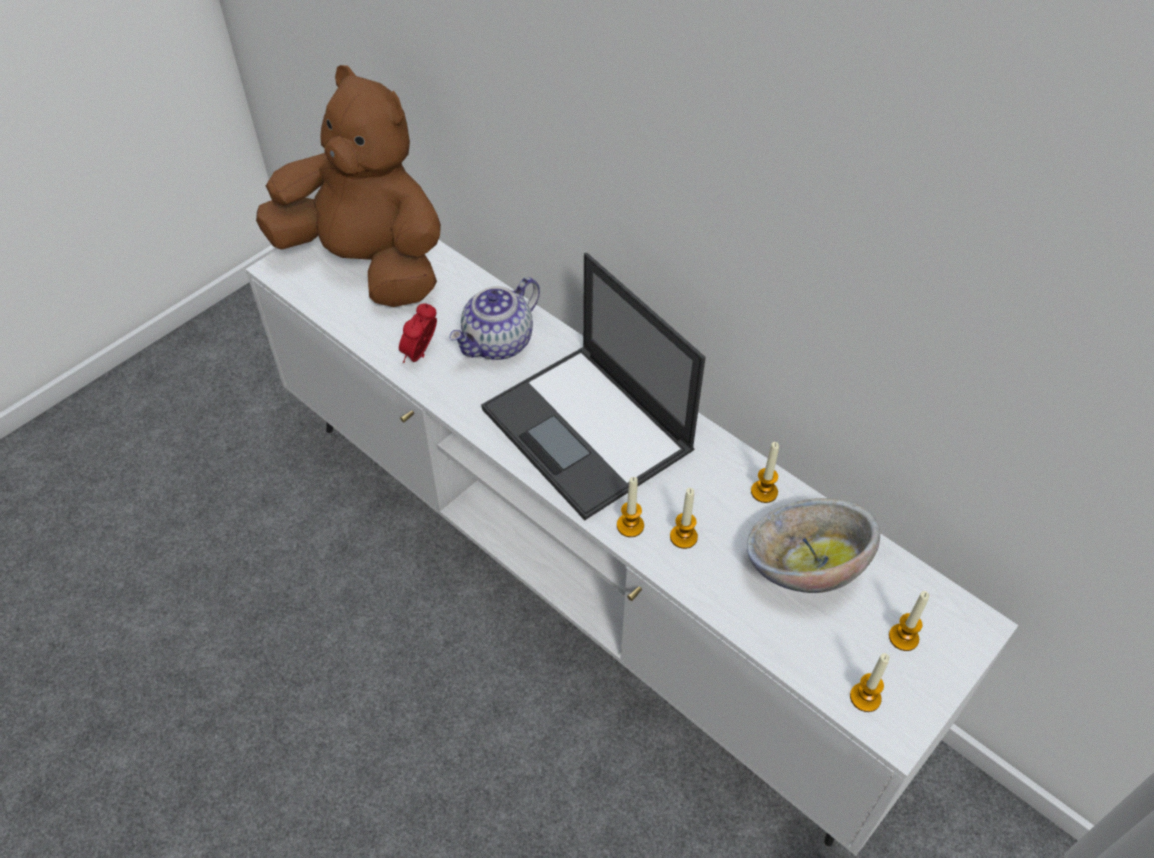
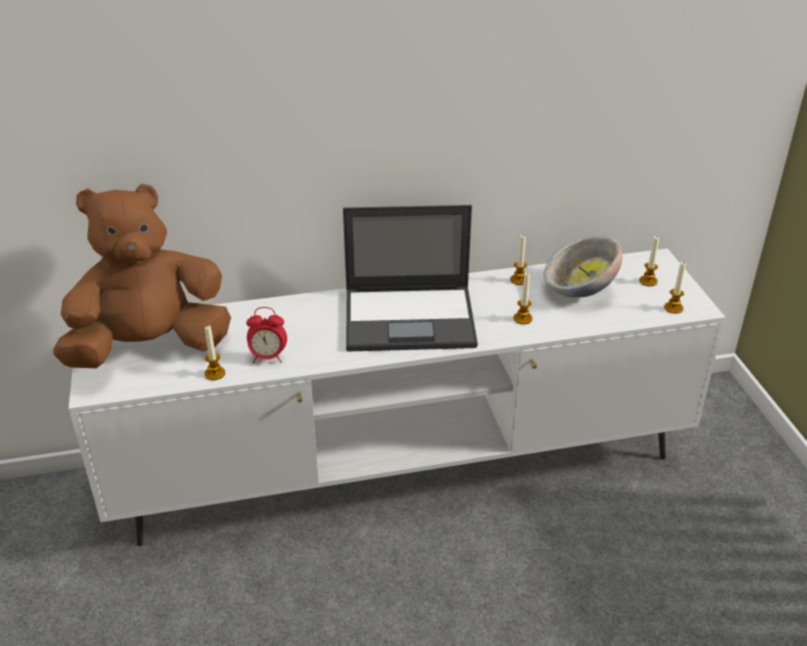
camera: 55 degrees left, 15 degrees down
(421, 355) = (268, 357): alarm clock -> alarm clock turned 60 degrees counterclockwise
(498, 343) = (299, 323): teapot -> none
(630, 526) = (496, 333): candle -> candle (215, 373)

